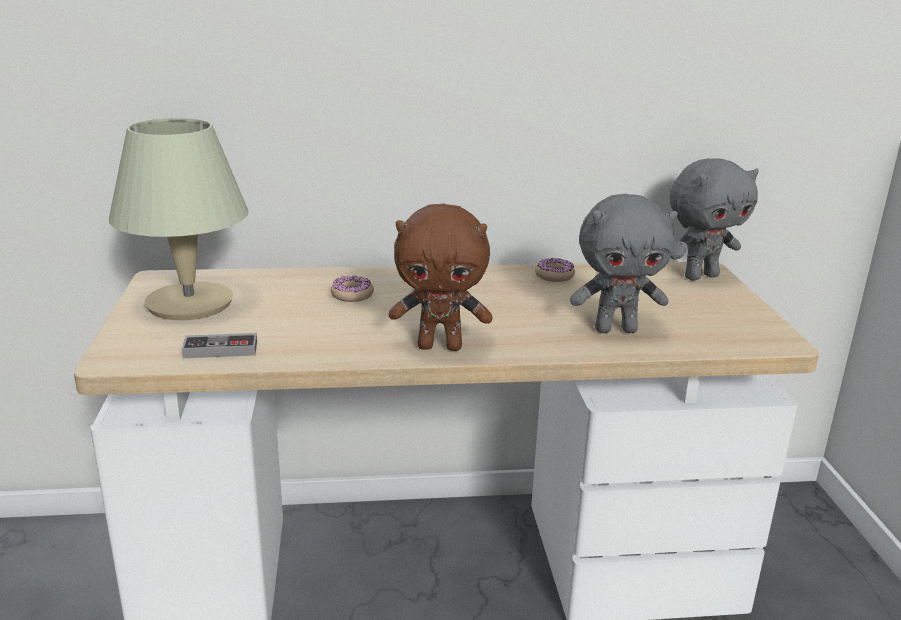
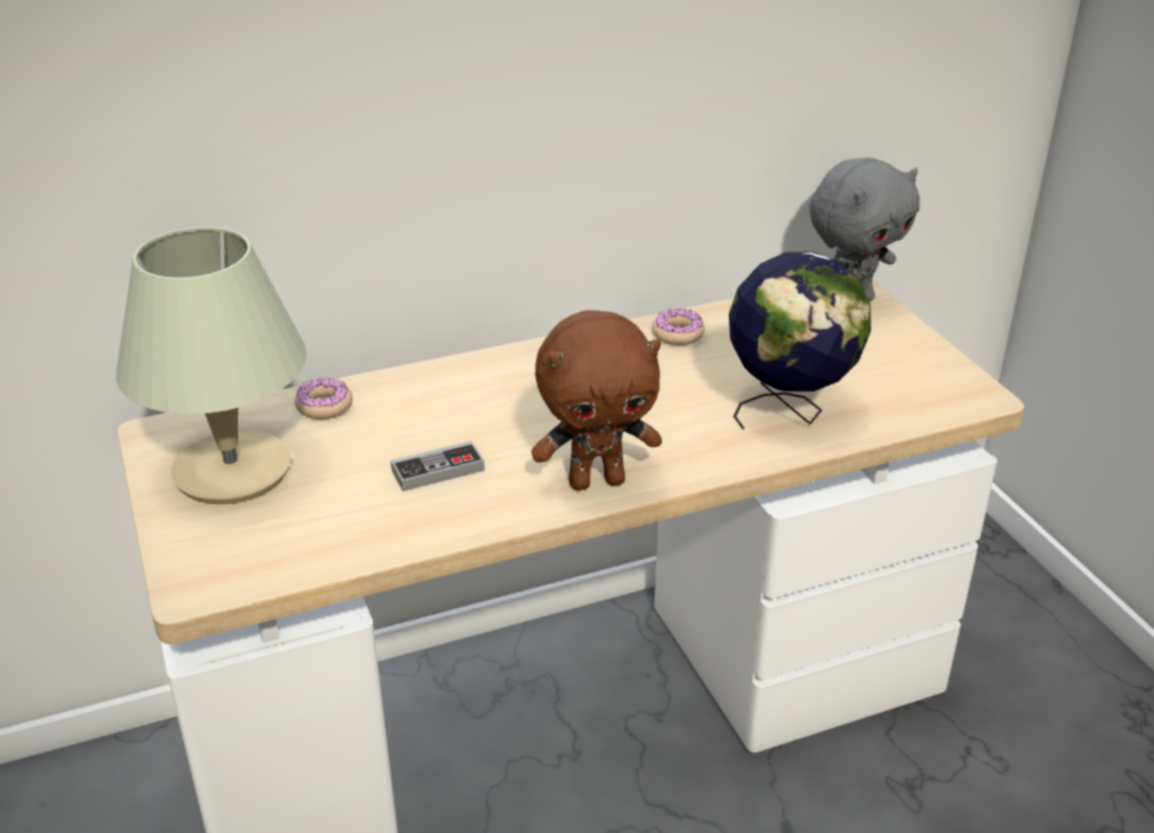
camera: 15 degrees left, 10 degrees up
(220, 350) = (325, 542): game controller -> game controller (438, 470)
(352, 295) = (440, 415): donut -> donut (324, 406)
(616, 329) = (789, 412): grey plush toy -> globe

